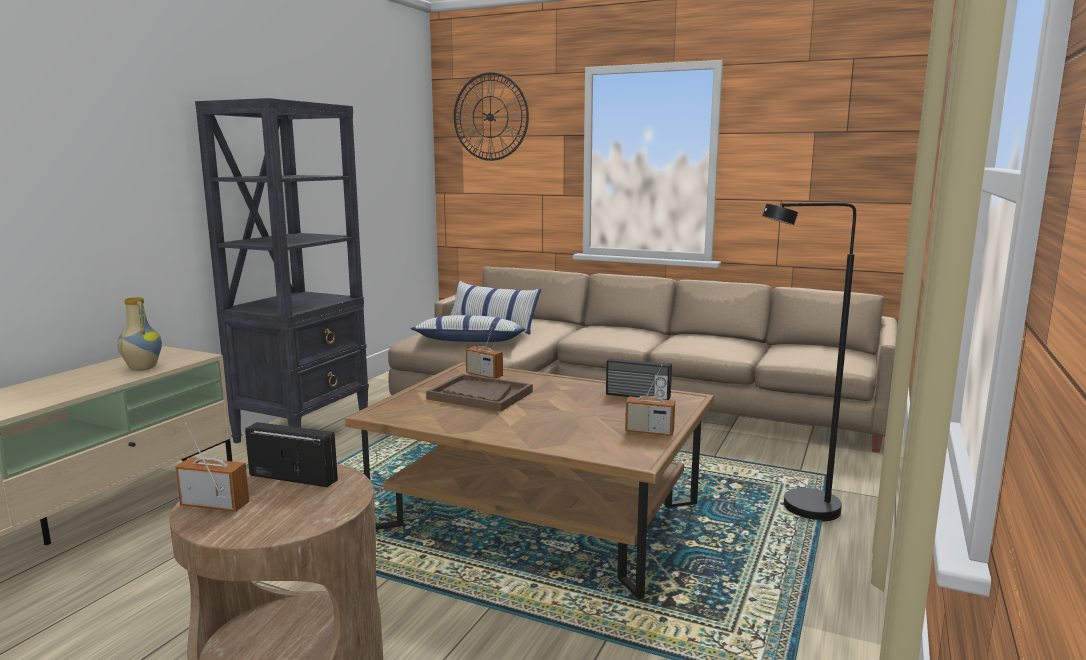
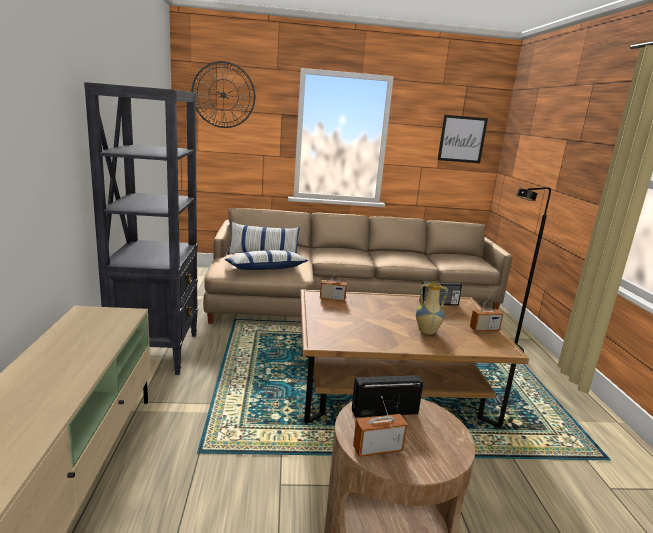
camera: 30 degrees left, 5 degrees up
(141, 368) = (102, 333): vase -> vase (427, 332)
(480, 395) = (356, 316): brown tray -> none
(850, 149) = (462, 139): none -> picture

